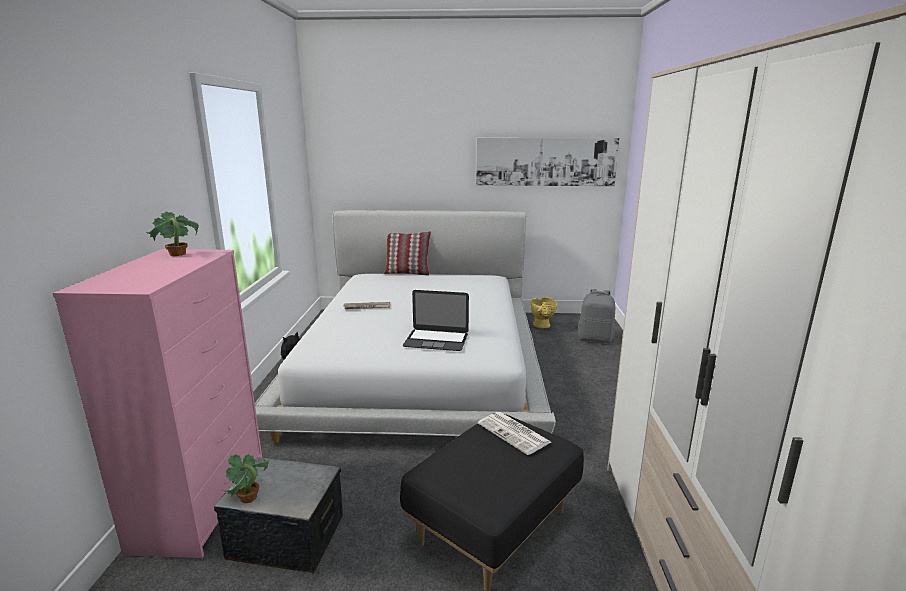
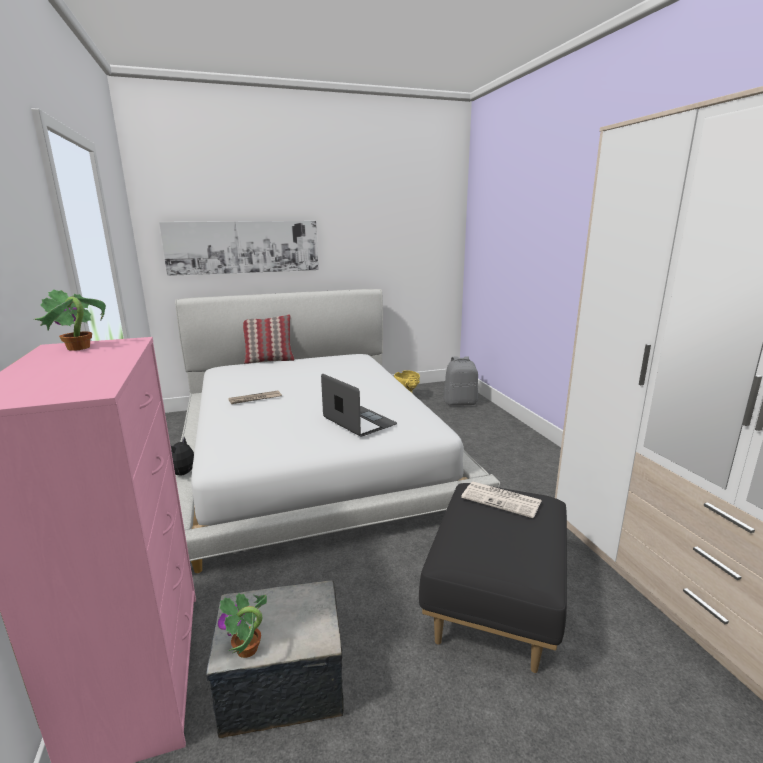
camera: 20 degrees left, 0 degrees up
(436, 340) = (359, 421): laptop -> laptop turned 120 degrees counterclockwise
(545, 162) = (394, 239): picture -> picture (243, 247)

